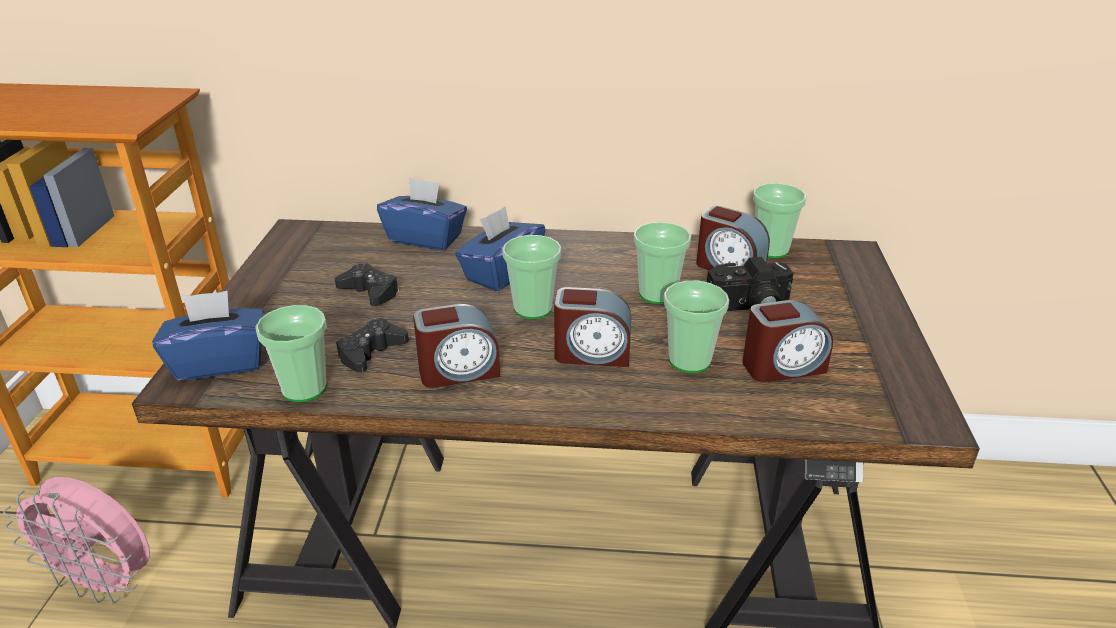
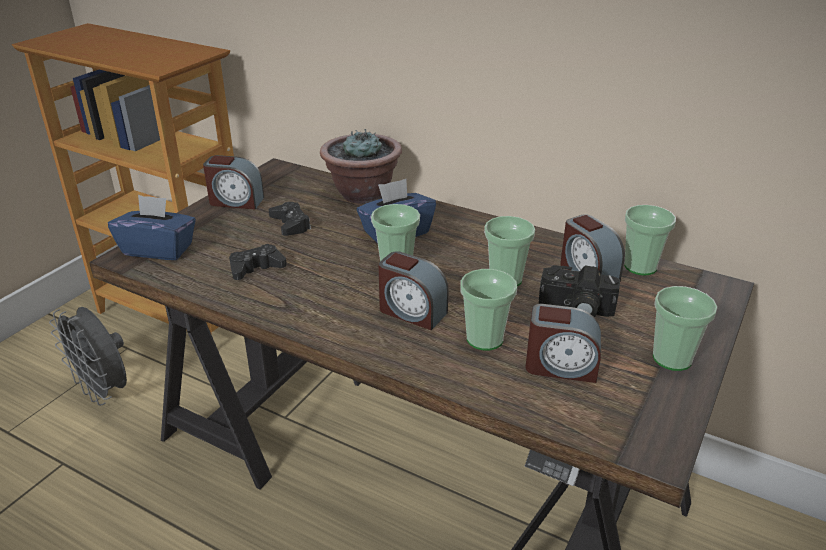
camera: 25 degrees right, 0 degrees up
(106, 584) = (104, 391): pink fan -> grey fan
(304, 388) = (194, 281): cup -> cup (672, 358)
(425, 238) = (362, 194): blue tissue box -> potted plant
(458, 371) = (303, 298): alarm clock -> alarm clock (236, 201)

